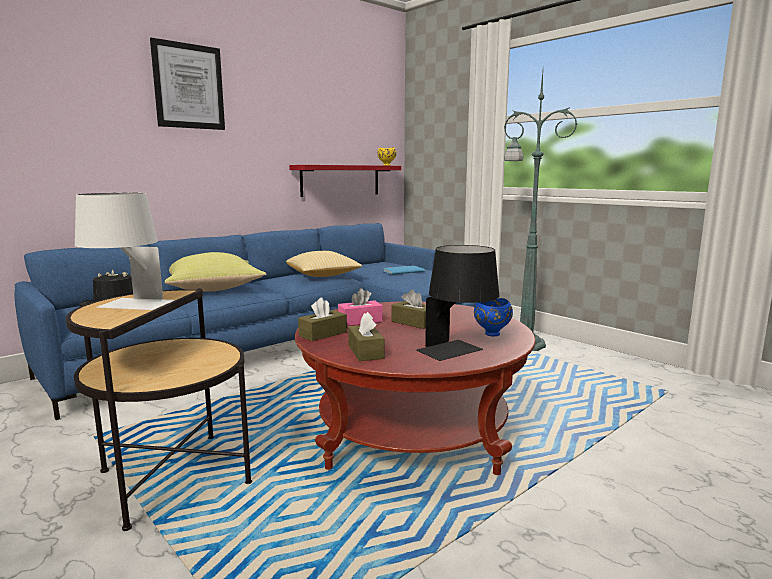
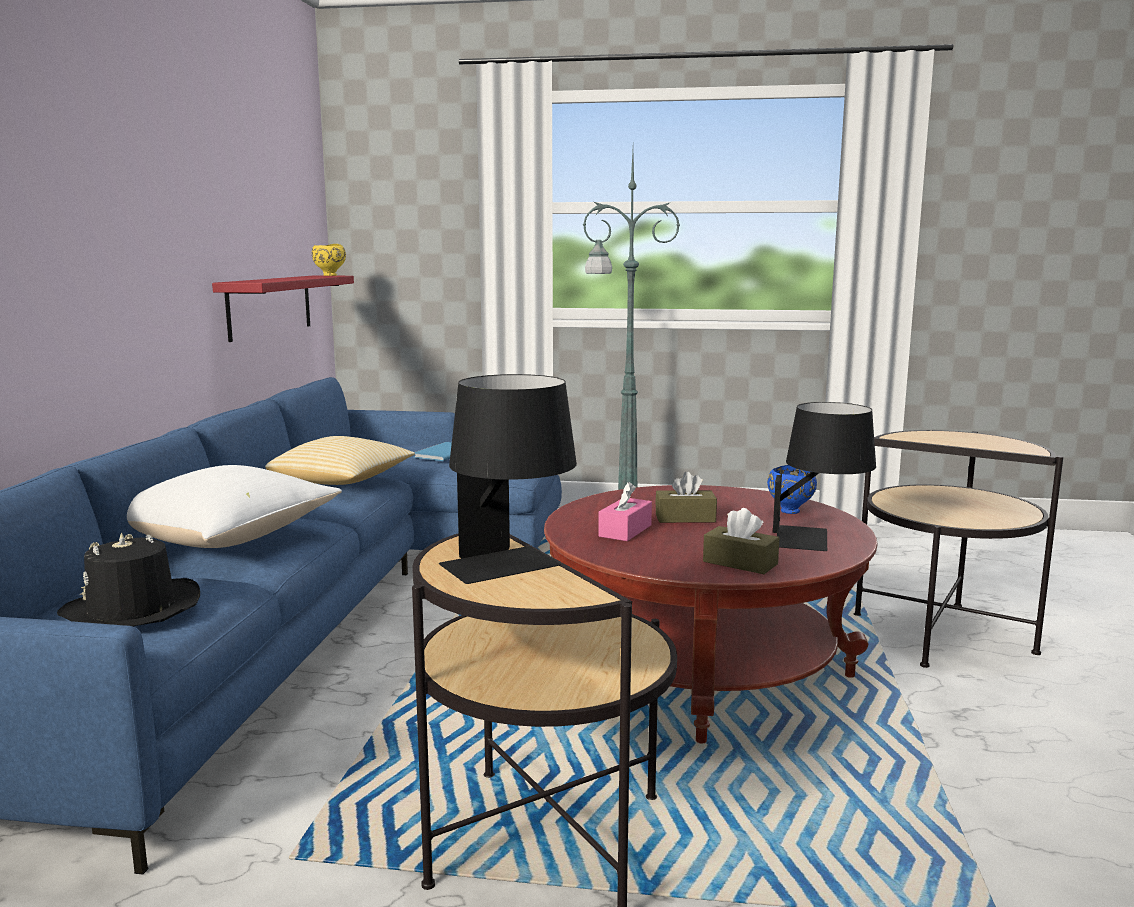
camera: 40 degrees left, 0 degrees up
(128, 307) = (511, 571): white table lamp -> black table lamp
(188, 86) = (75, 130): picture -> none
(214, 289) = (225, 538): yellow pillow -> white pillow
(323, 334) = (634, 557): brown tissue box -> none
(638, 477) = (942, 633): none -> side table

